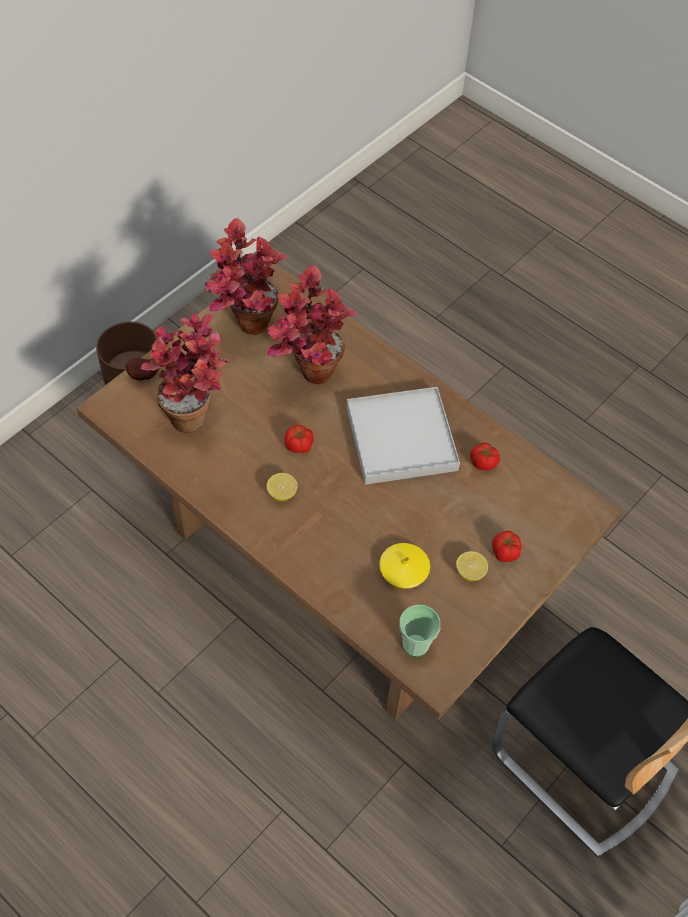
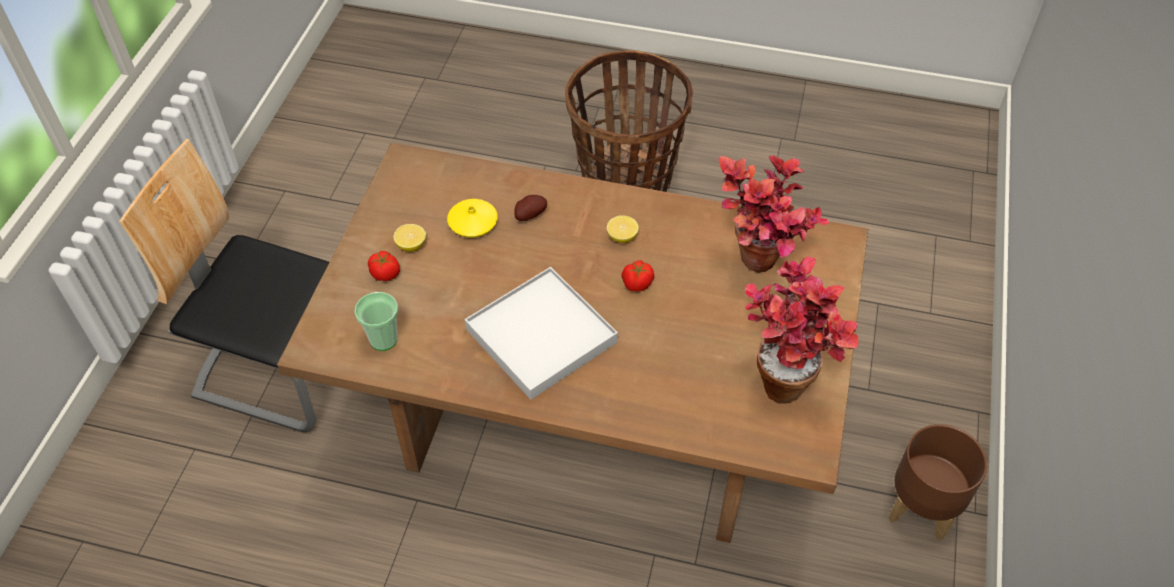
camera: 155 degrees right, 5 degrees down
(123, 827) = (626, 180): none -> basket
(143, 376) = (837, 281): potato -> potato (529, 215)
(306, 378) = (680, 354): potted plant -> none
(415, 644) = (433, 176): cup -> cup (383, 339)
(483, 463) = (443, 348): tomato -> none

